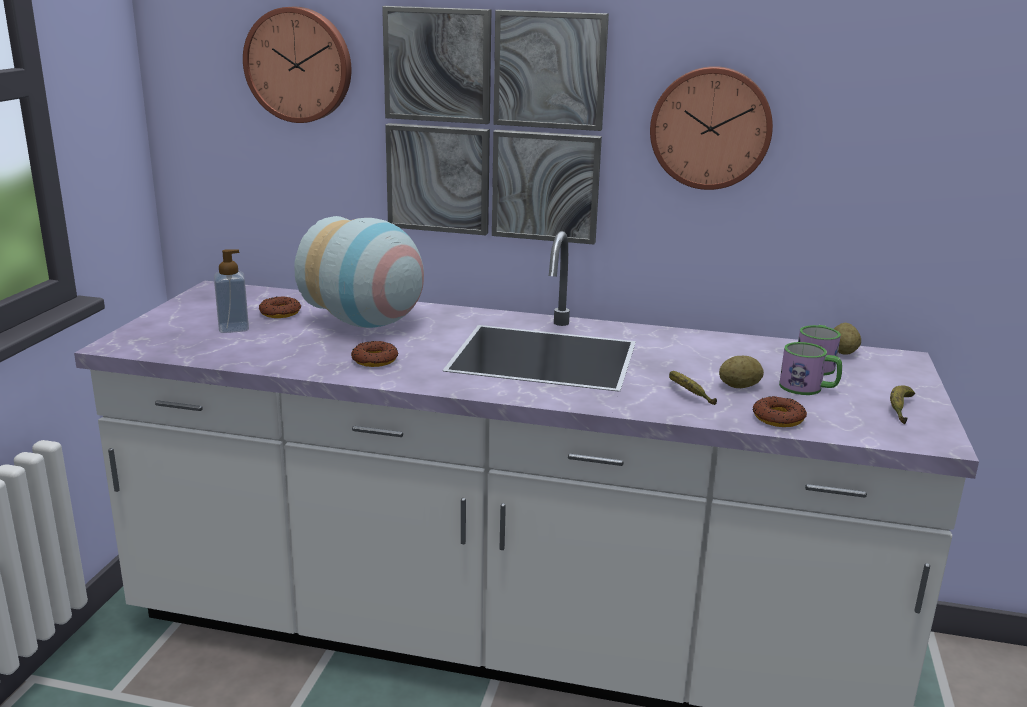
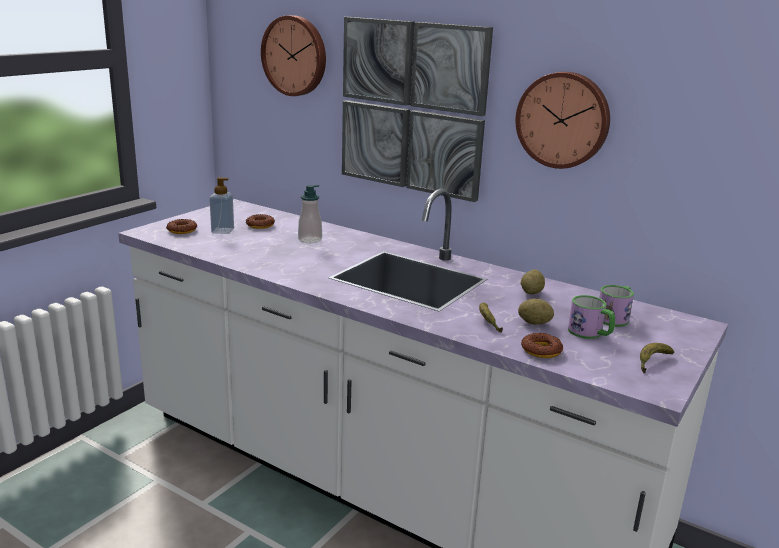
camera: 20 degrees right, 0 degrees up
(368, 323) = (310, 240): vase -> soap dispenser
(374, 360) = (290, 264): donut -> donut (182, 230)
(843, 352) = (649, 312): potato -> potato (531, 292)

